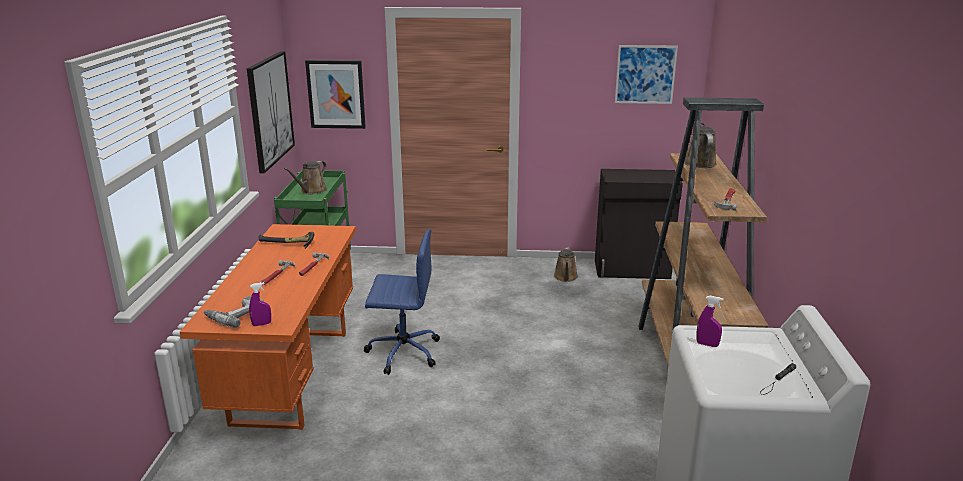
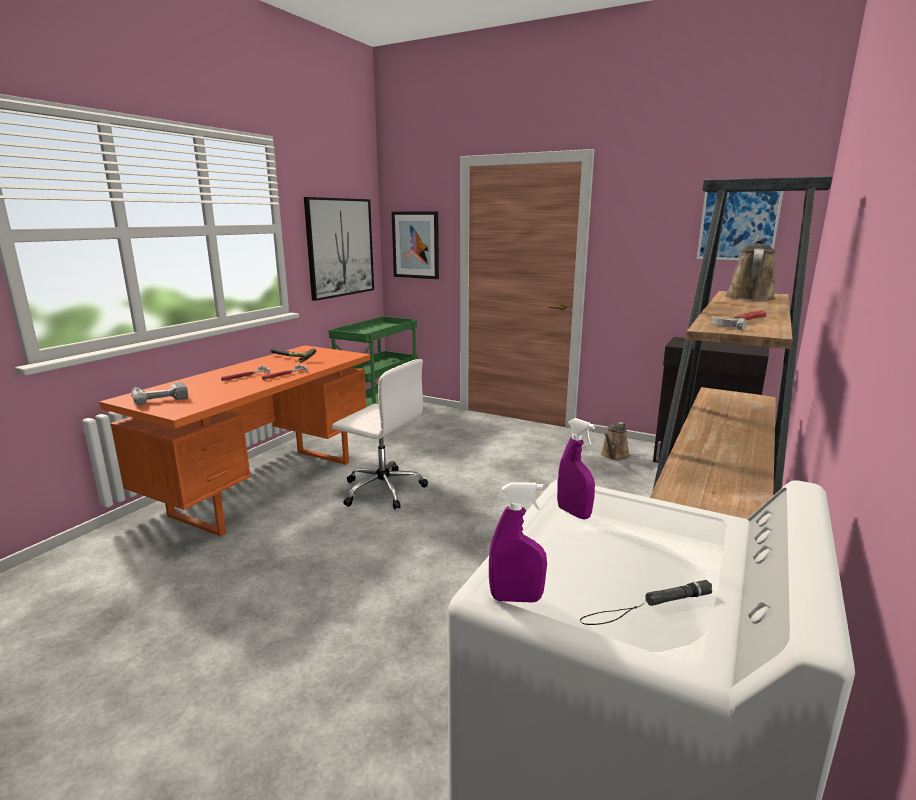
camera: 25 degrees right, 5 degrees down
(261, 324) = (166, 407): purple spray bottle -> purple spray bottle (516, 598)
(311, 191) = (374, 330): brown watering can -> none
(402, 352) = (382, 489): blue office chair -> white office chair

